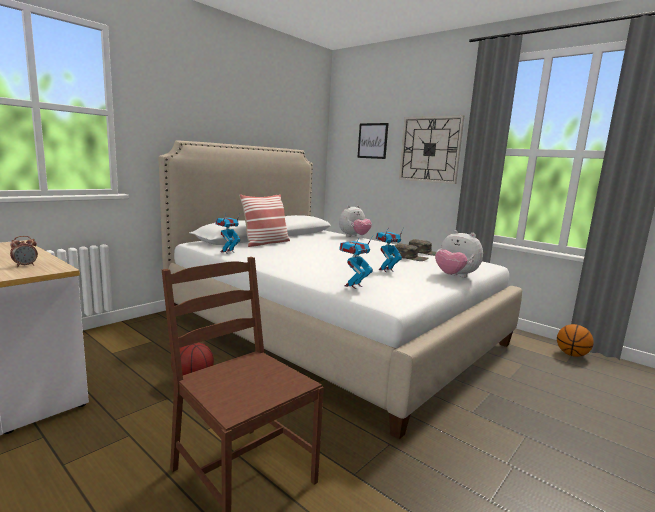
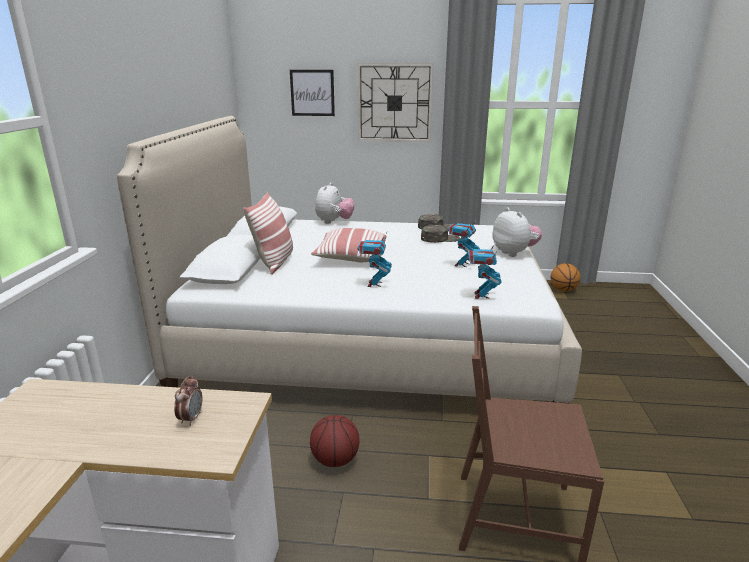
camera: 35 degrees left, 10 degrees up
(227, 252) = (269, 291): toy robot -> toy robot (374, 284)
(316, 251) = (351, 257): none -> pillow
(455, 276) = (514, 253): plush toy -> plush toy turned 120 degrees counterclockwise

